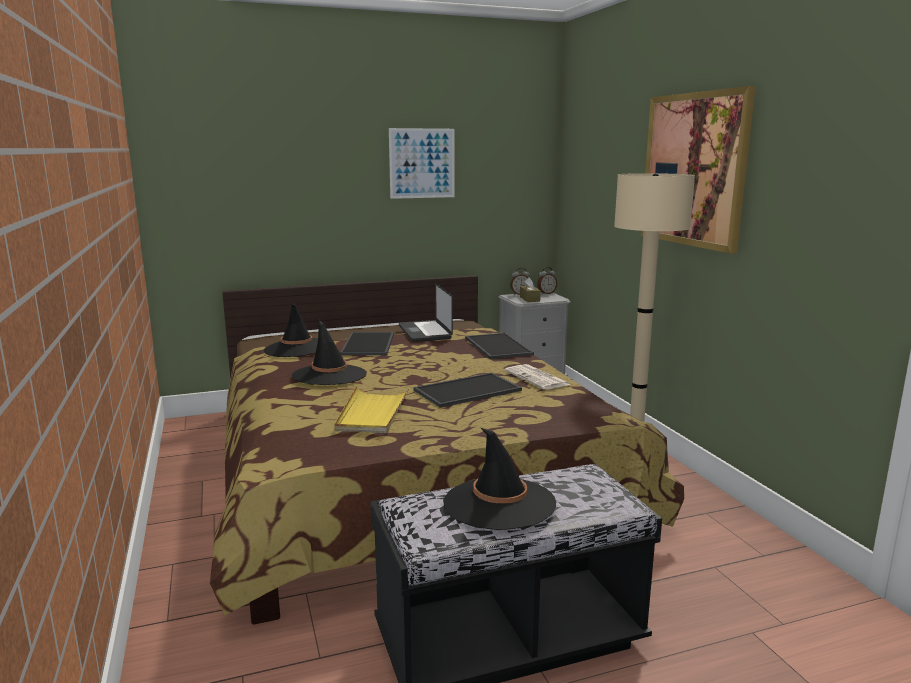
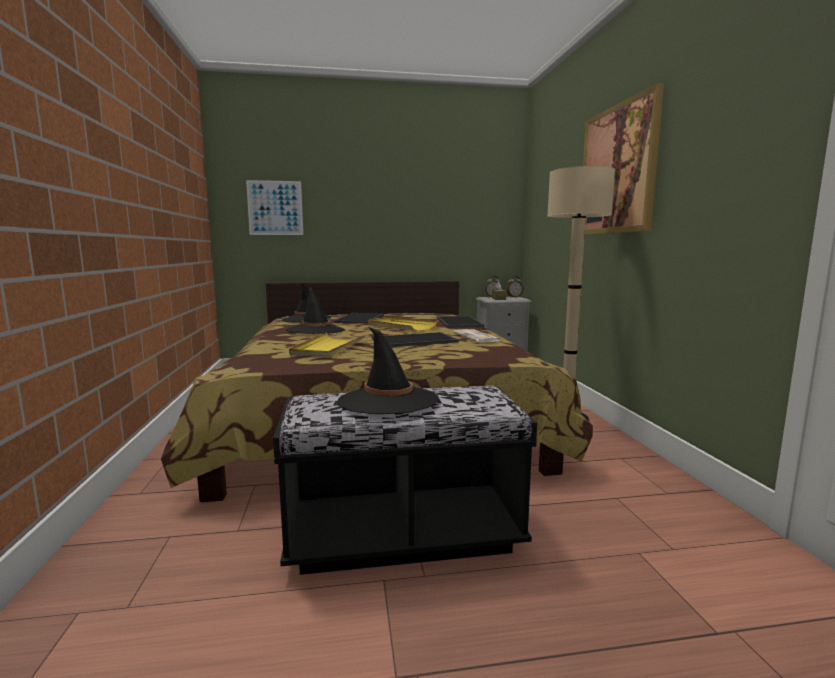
camera: 10 degrees right, 5 degrees down
(422, 163) = (417, 193): picture -> picture (275, 208)
(424, 332) = (408, 315): laptop -> none
(432, 360) = (401, 326): none -> yellow tray

